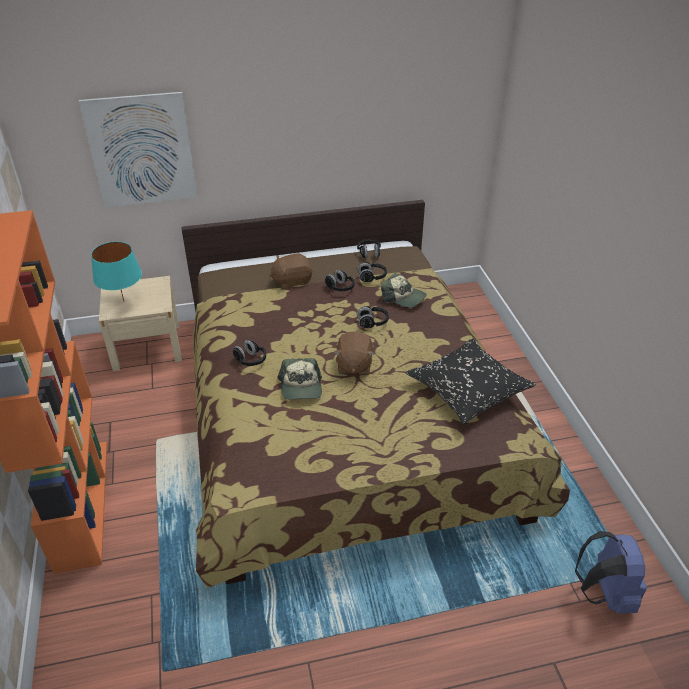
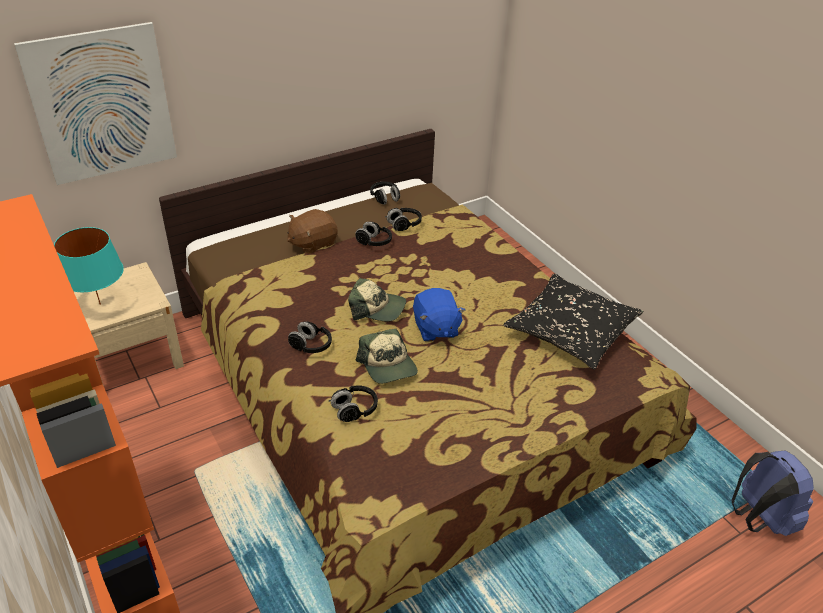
camera: 20 degrees left, 0 degrees up
(353, 365) = (435, 329): brown plush toy -> blue plush toy
(372, 322) = (431, 276): black headphones -> black headphones (354, 410)
(403, 297) = (451, 241): cap -> cap (377, 308)

